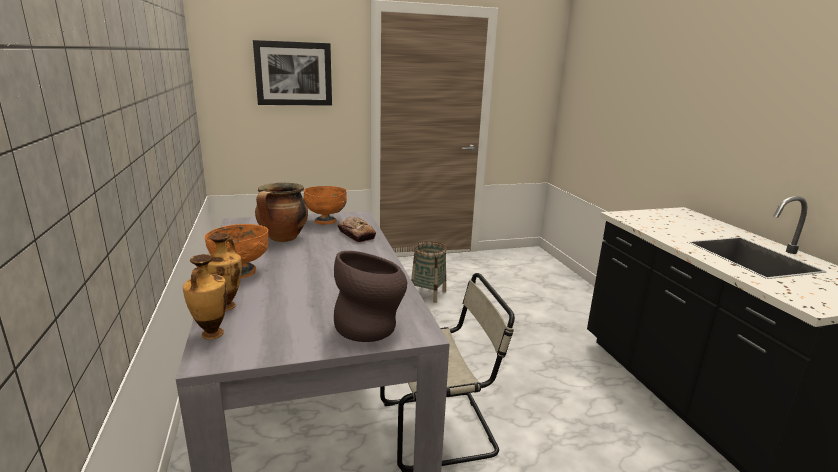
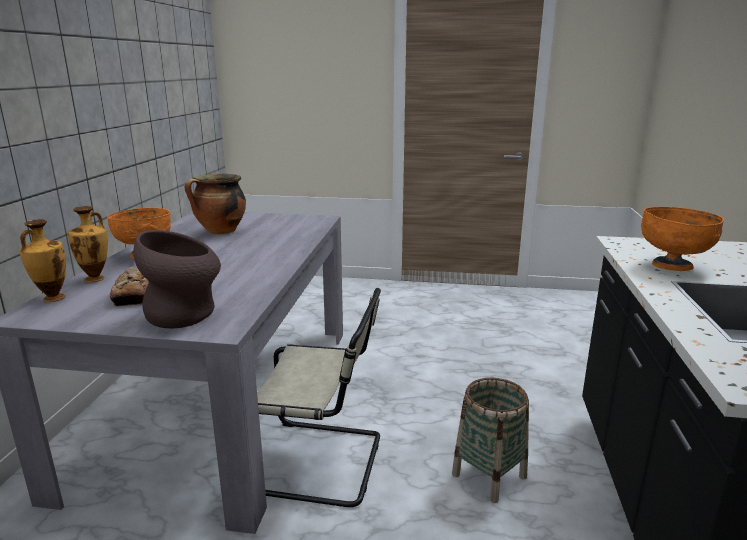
camera: 25 degrees right, 0 degrees up
(293, 74) = (311, 68): picture -> none
(326, 222) = (282, 221): orange bowl -> orange bowl (673, 266)
(356, 234) = (293, 235): bread -> bread (135, 293)
(428, 294) = (424, 324): basket -> basket (489, 475)

